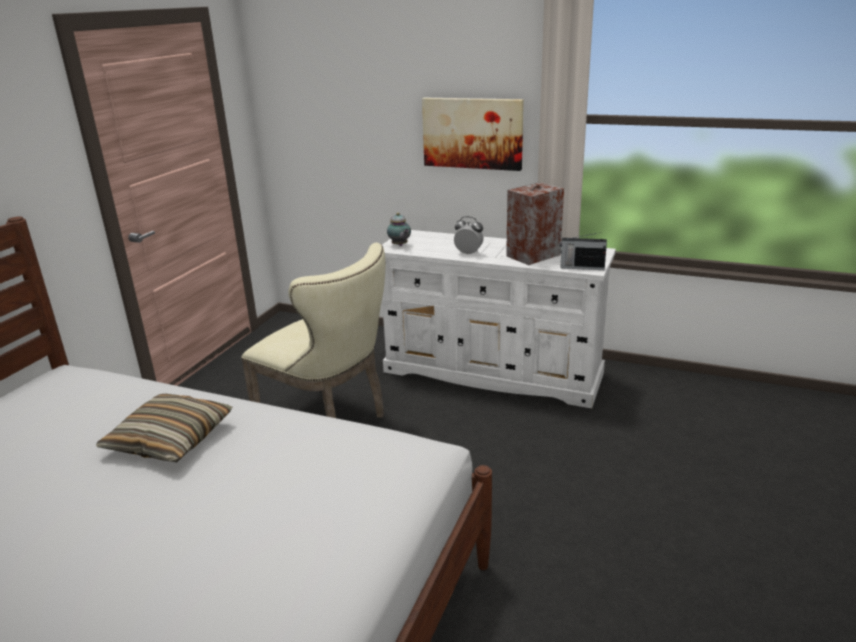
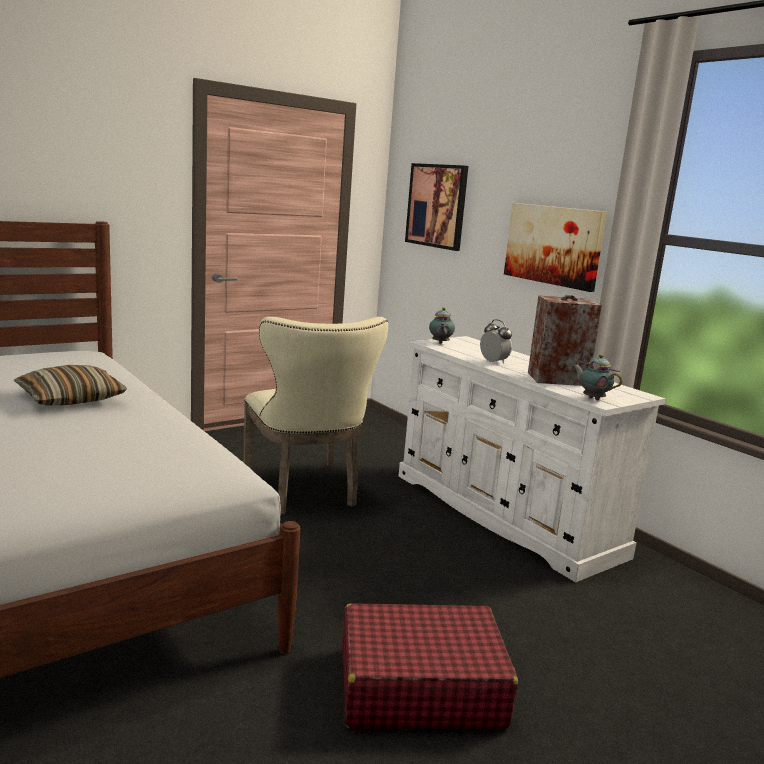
camera: 30 degrees right, 10 degrees down
(325, 106) = (437, 206): none -> picture
(581, 267) = (592, 398): radio -> teapot
(592, 540) = (419, 687): none -> red suitcase

